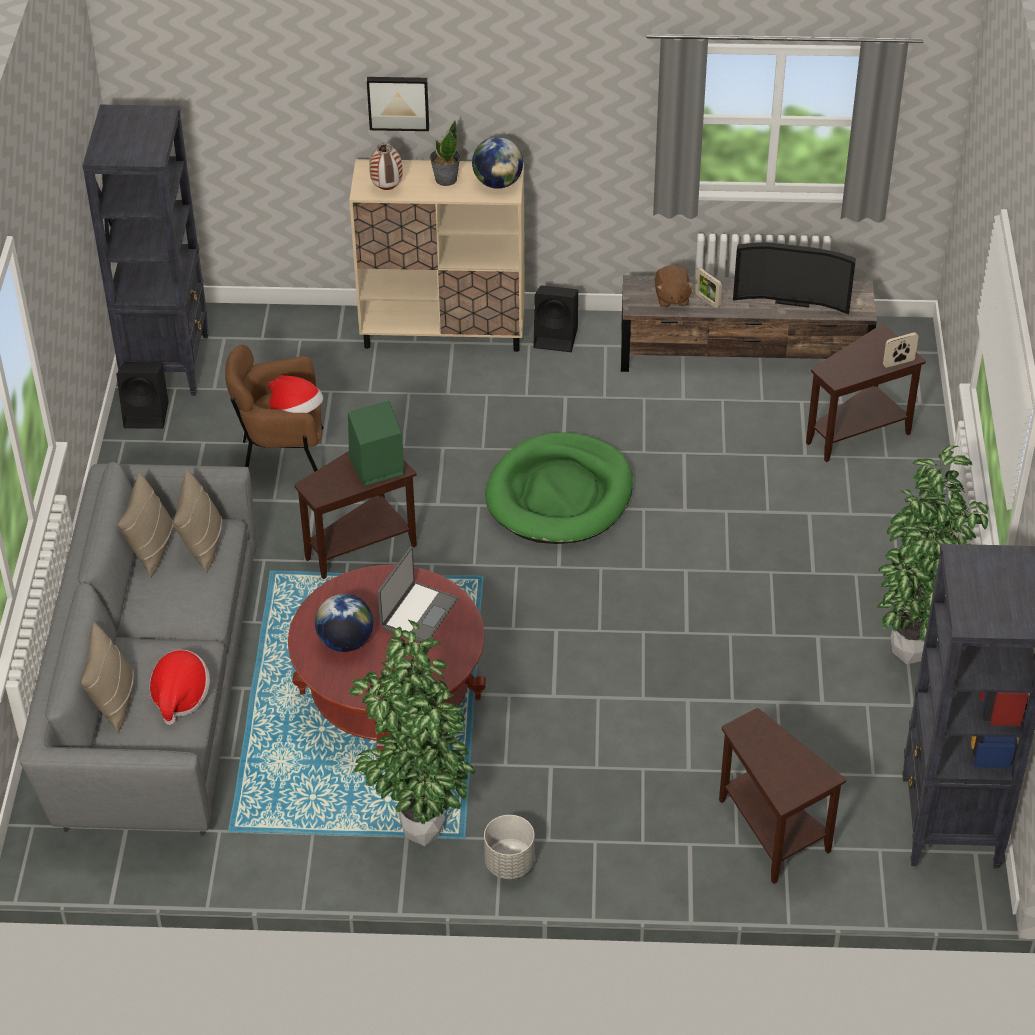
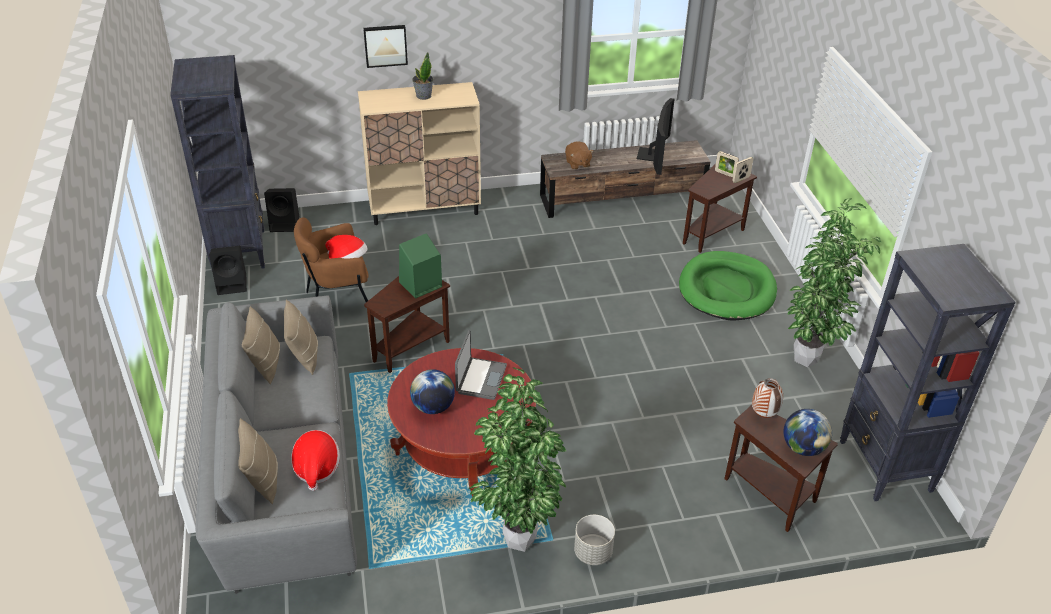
camera: 15 degrees left, 5 degrees down
(386, 188) = (385, 105): vase -> vase (763, 415)
(498, 183) = (459, 94): globe -> globe (803, 448)
(557, 337) = (500, 203): black speaker -> black speaker (285, 224)
(559, 494) = (536, 295): green dog bed -> green dog bed (727, 289)
(707, 300) = (600, 162): picture frame -> picture frame (725, 174)
(792, 298) = (653, 155): television -> television turned 75 degrees counterclockwise

